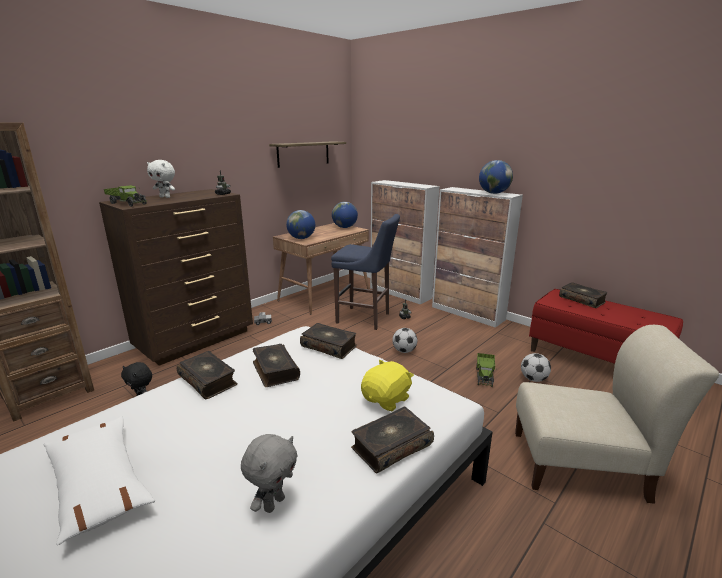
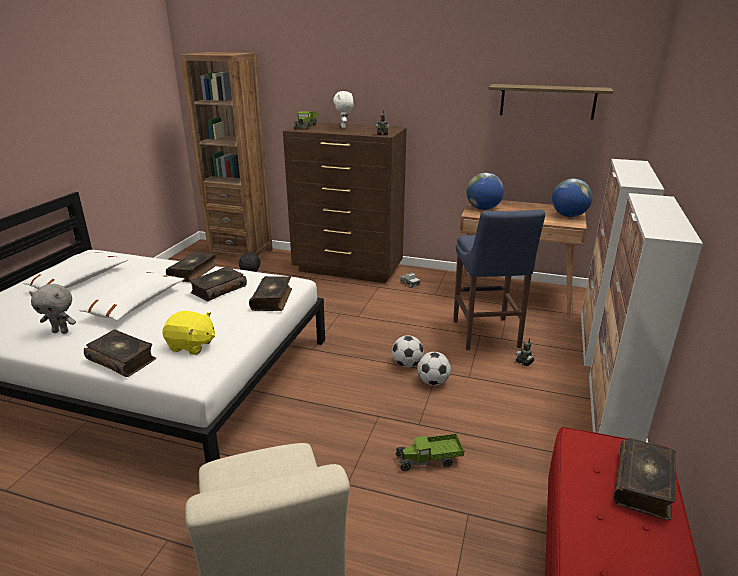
camera: 65 degrees right, 5 degrees up
(252, 429) = (136, 304): none -> white pillow
(493, 193) = (662, 223): globe -> none
(533, 379) = (457, 513): football -> football (407, 364)

